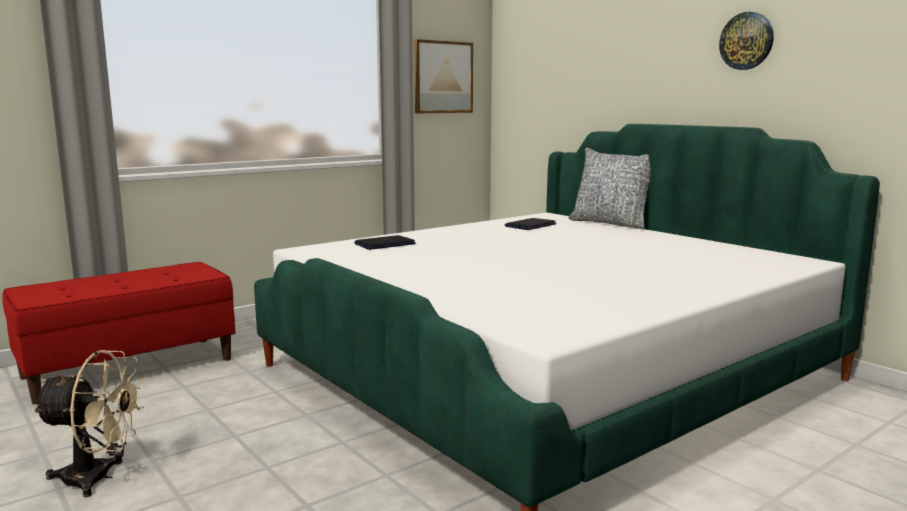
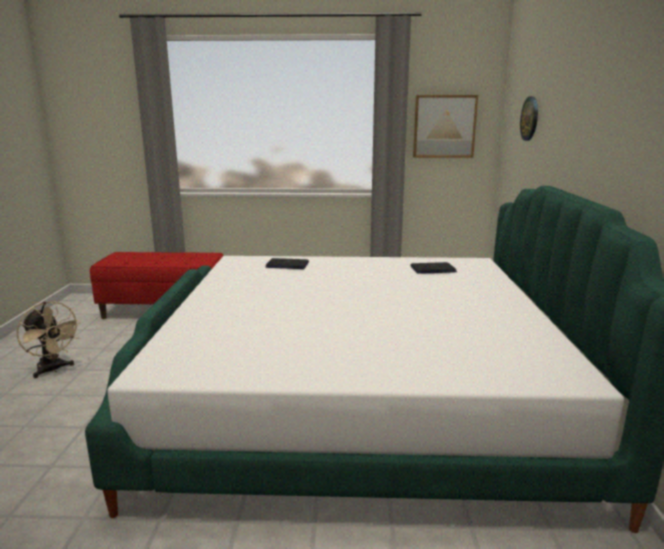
camera: 40 degrees right, 5 degrees up
(611, 223) = (509, 281): pillow -> none
(746, 41) = (631, 105): wall clock -> wall clock (530, 118)

